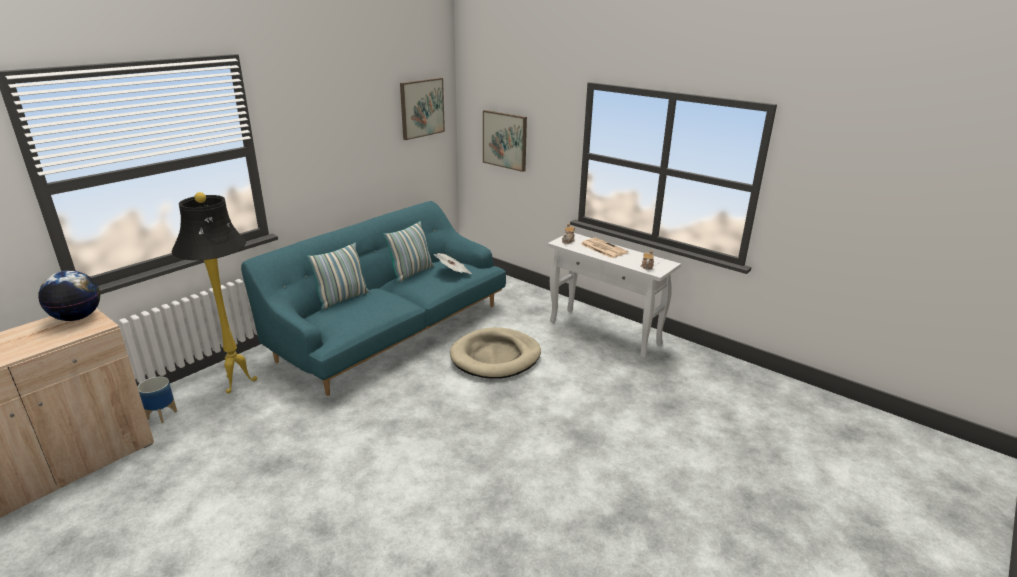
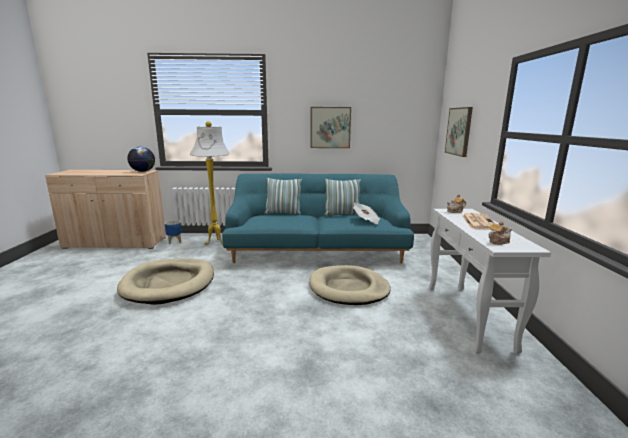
camera: 50 degrees right, 10 degrees down
(239, 383) = (216, 243): black floor lamp -> white floor lamp
(309, 462) = (169, 283): none -> beige dog bed
(421, 108) = (404, 106): picture -> picture (330, 127)

